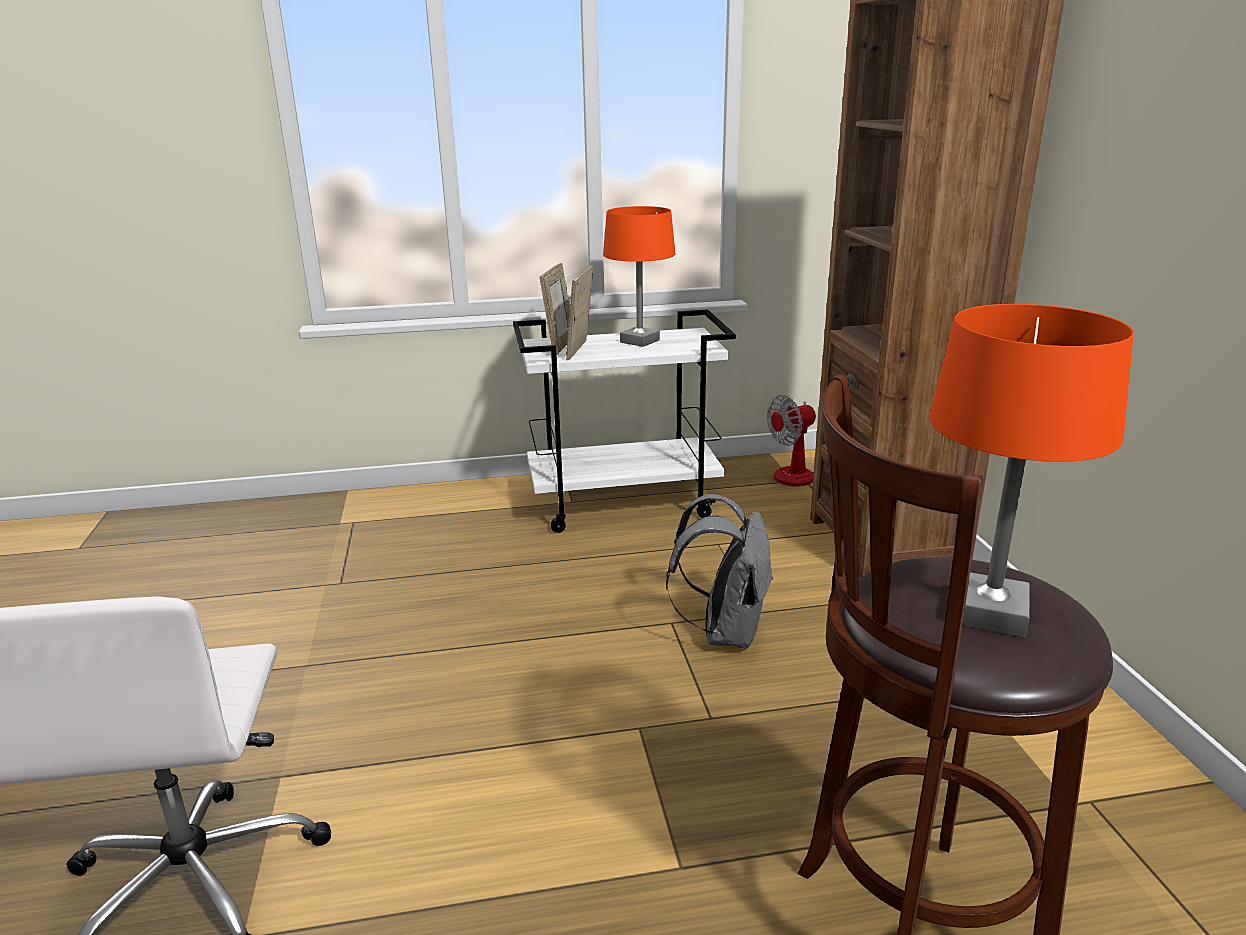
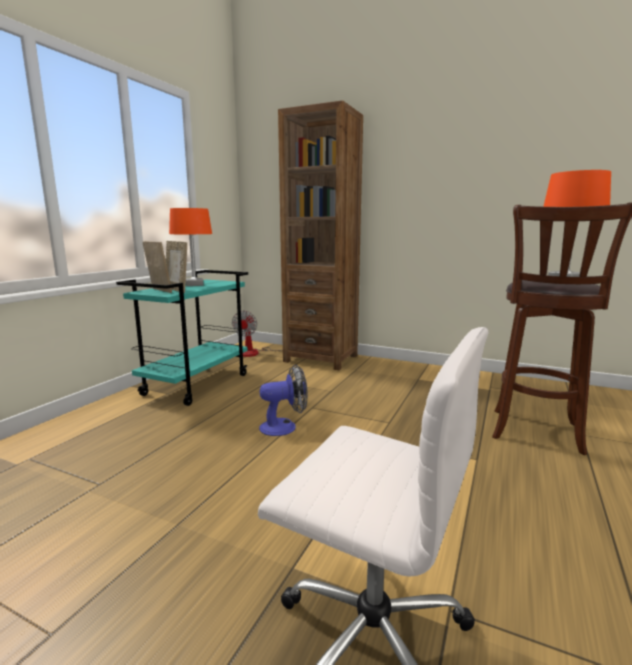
camera: 55 degrees left, 10 degrees down
(581, 628) = (284, 426): none -> fan
(625, 503) = (196, 384): white cart -> turquoise cart
(725, 632) = (335, 400): grey backpack -> none

